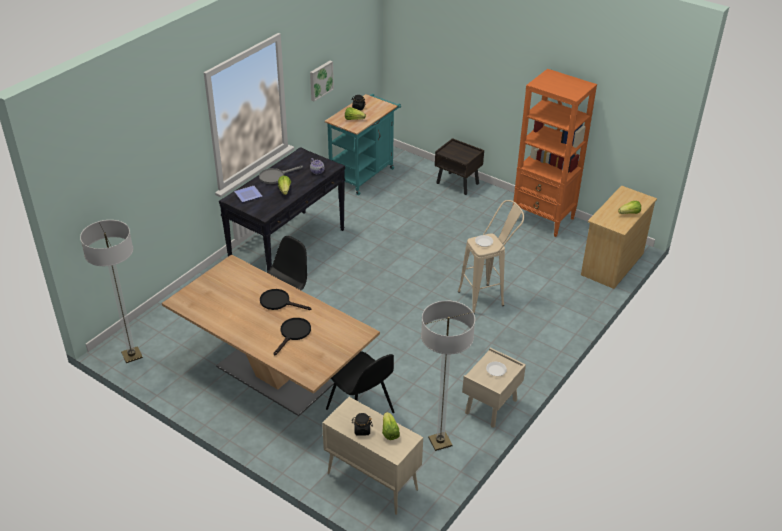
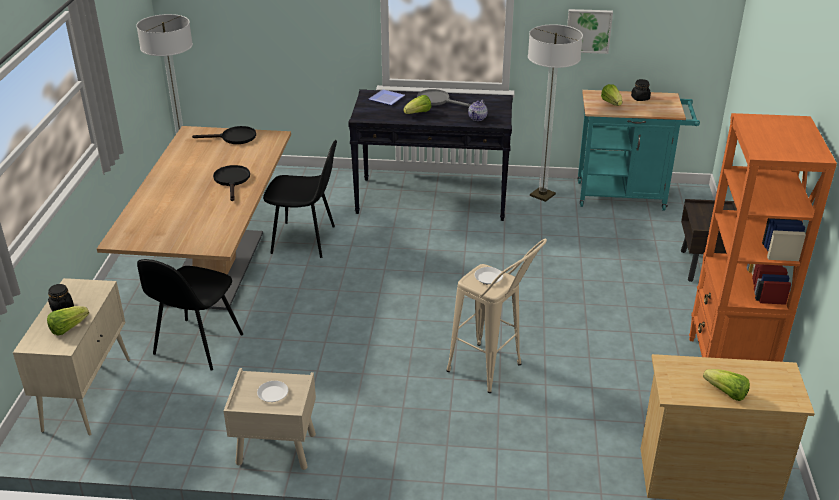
camera: 60 degrees right, 5 degrees down
(293, 334) = (185, 206): black frying pan -> black frying pan (233, 138)
(440, 442) = (182, 425): floor lamp -> floor lamp (542, 195)

